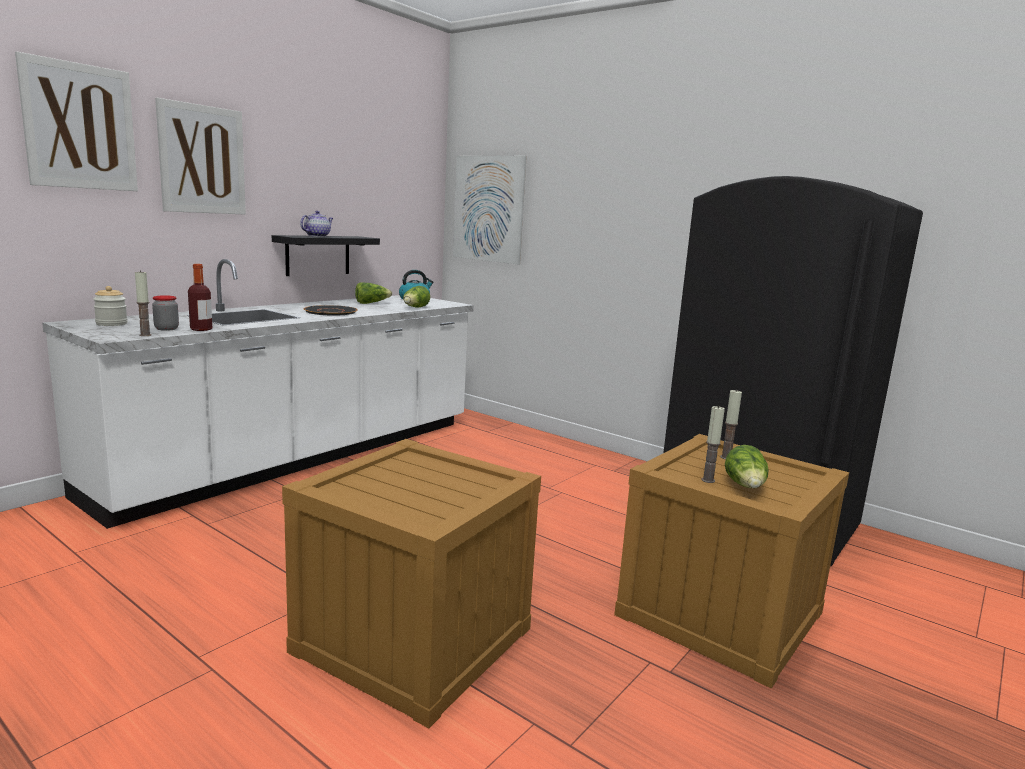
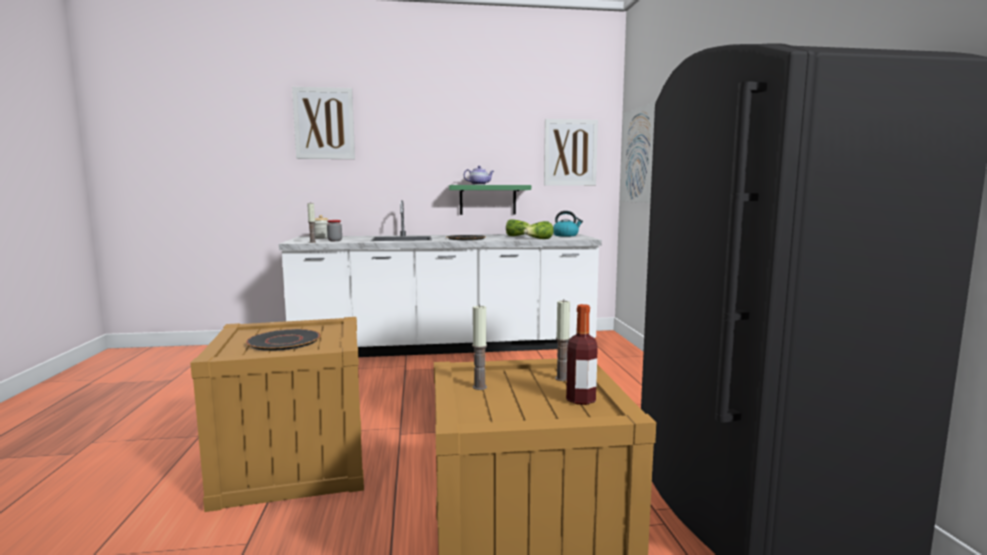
camera: 45 degrees right, 5 degrees down
(201, 329) = (349, 241): bottle -> bottle (581, 400)
(202, 159) = (398, 136): picture -> picture (570, 152)
(318, 255) = (487, 200): black shelf -> green shelf
(423, 488) = (284, 341): none -> black plate
(746, 487) = (497, 400): lettuce -> none

